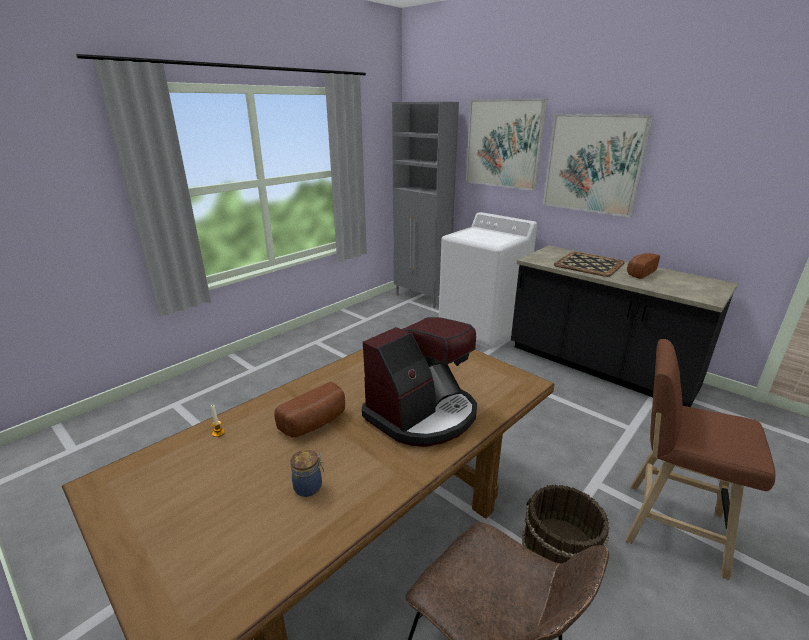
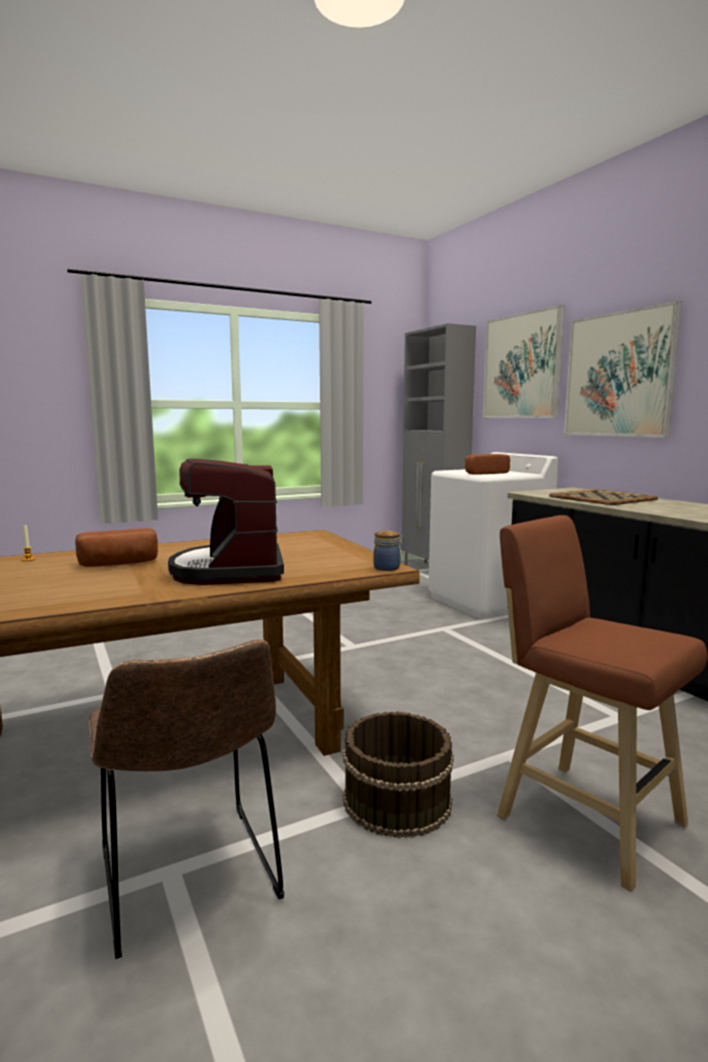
camera: 20 degrees right, 15 degrees down
(309, 487) = (52, 589): jar -> jar (388, 568)
(422, 414) = (230, 570): coffee machine -> coffee machine turned 105 degrees clockwise
(639, 273) = (666, 505): bread -> bread (484, 473)

